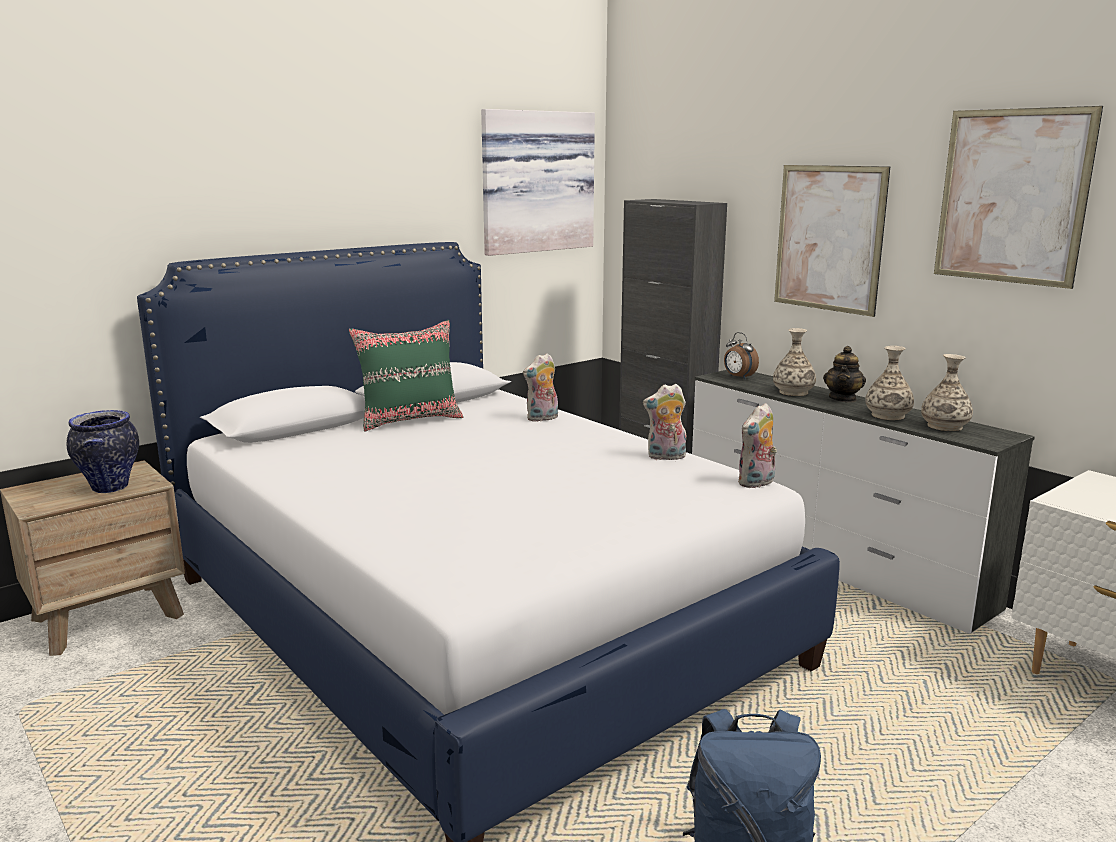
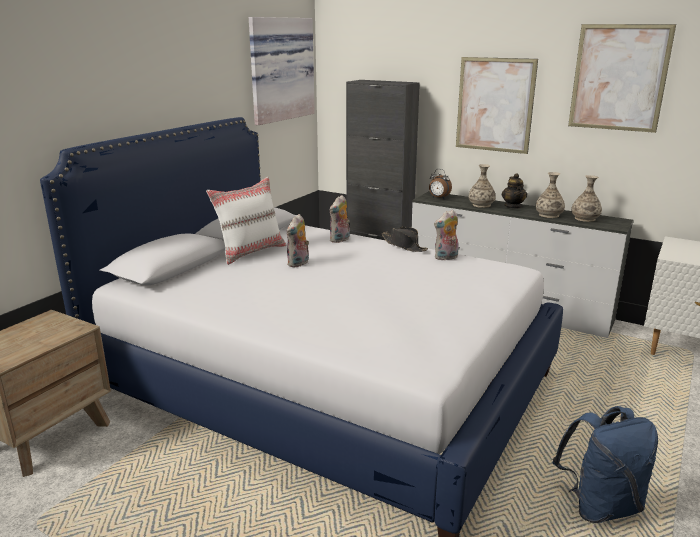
camera: 20 degrees left, 5 degrees up
(110, 488) = (48, 336): vase -> none
(410, 420) = (251, 252): green pillow -> white pillow
(623, 435) = (404, 245): none -> black hat
(757, 483) = (515, 268): plush toy -> plush toy (299, 264)

